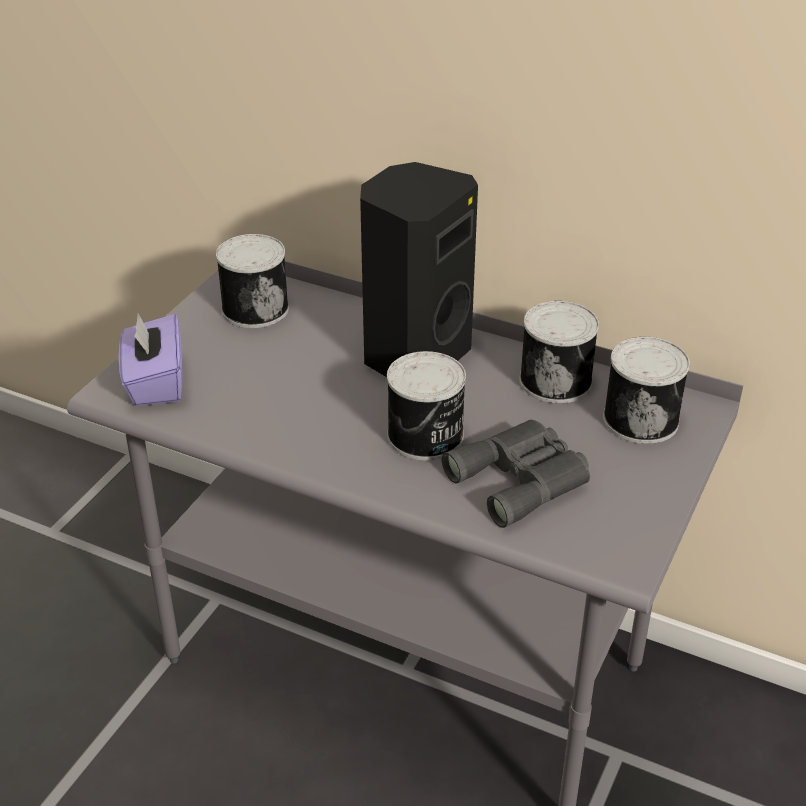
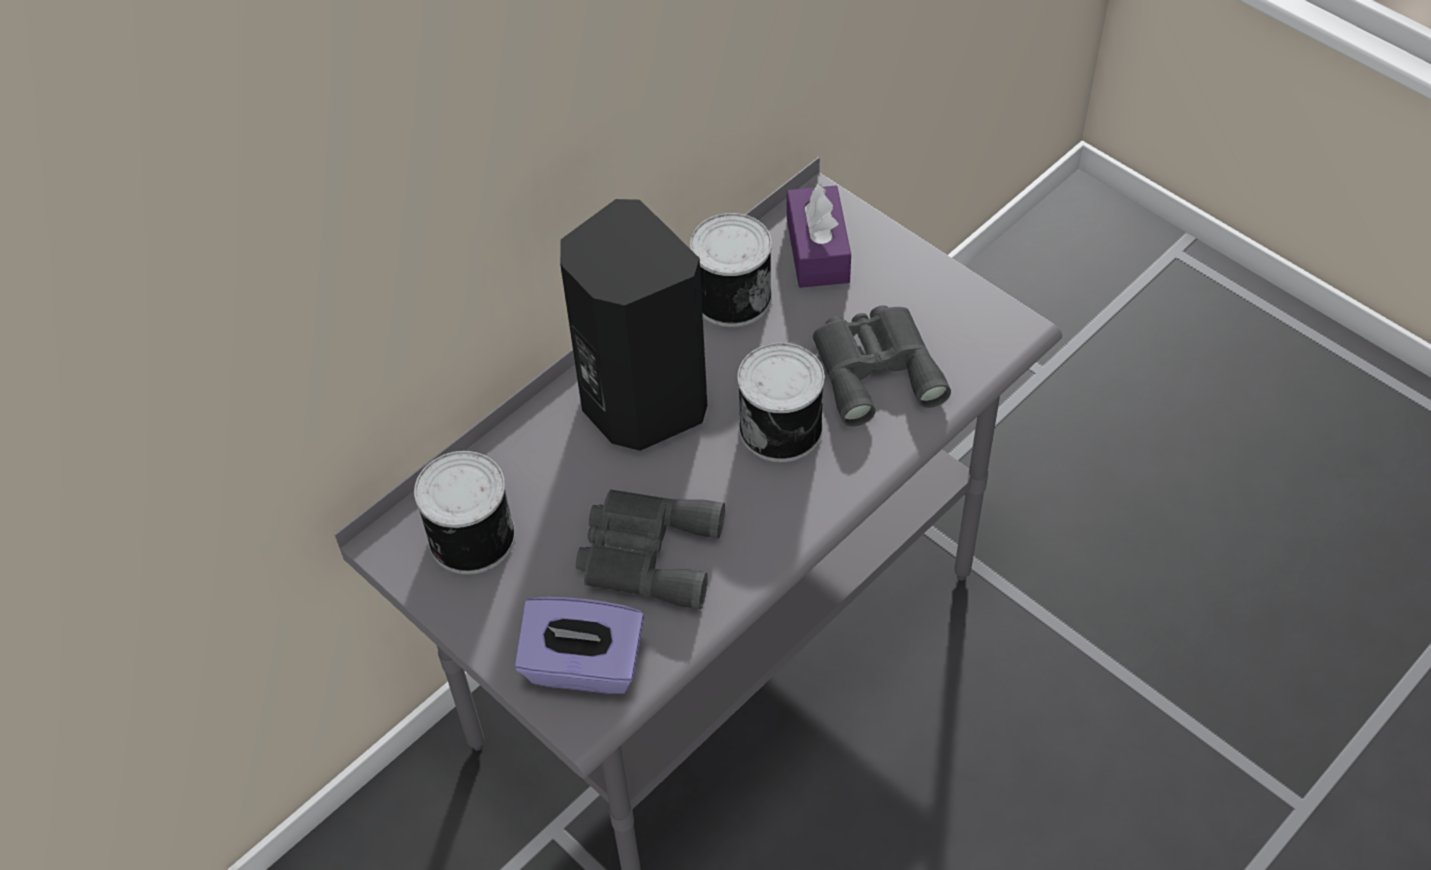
camera: 70 degrees left, 15 degrees up
(268, 390) = (646, 553): none -> grey binoculars
(641, 418) = (817, 250): can -> purple tissue box

